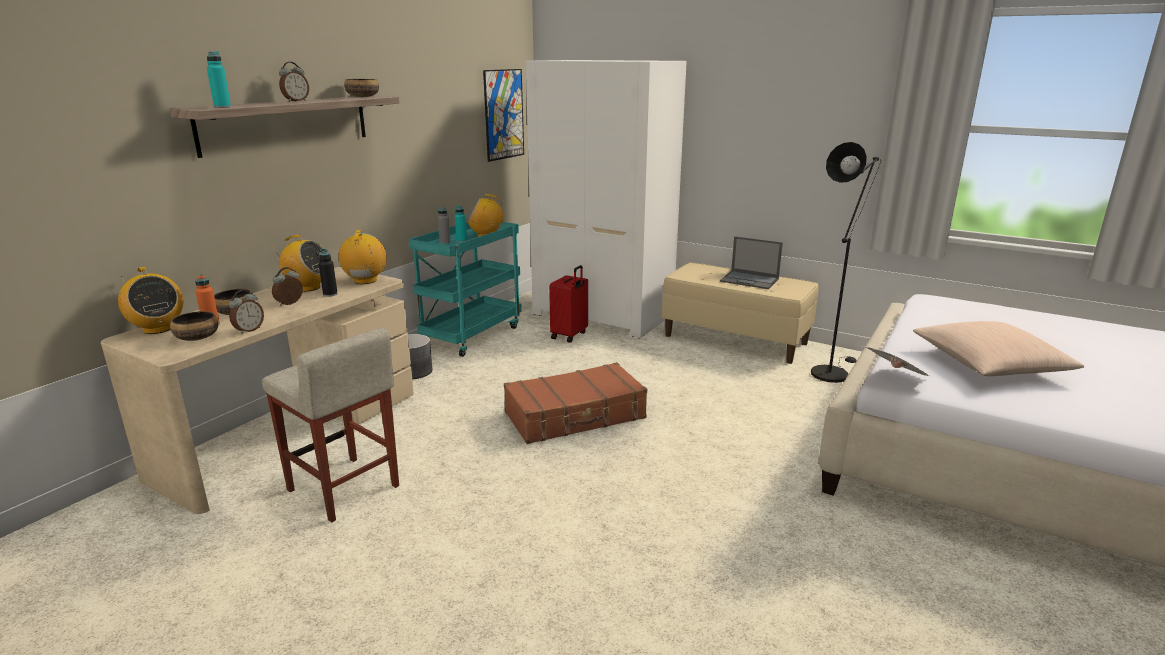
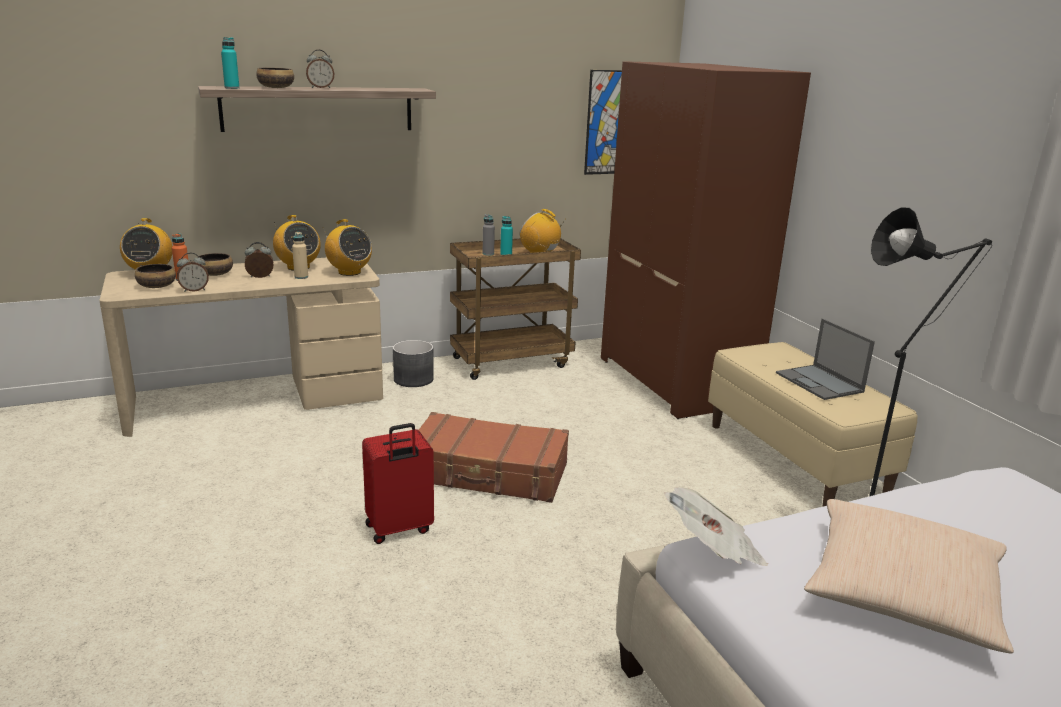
camera: 35 degrees right, 0 degrees up
(330, 294) = (301, 277): black bottle -> beige bottle
(344, 489) = (226, 457): beige stool -> none
(362, 97) = (400, 89): bowl -> bowl (276, 87)
(365, 281) = (349, 272): radio -> radio turned 105 degrees clockwise
(472, 335) = (512, 362): turquoise cart -> brown cart
(570, 335) = (605, 392): red suitcase -> red suitcase (399, 529)
(604, 314) = (677, 381): white wardrobe -> brown wardrobe

